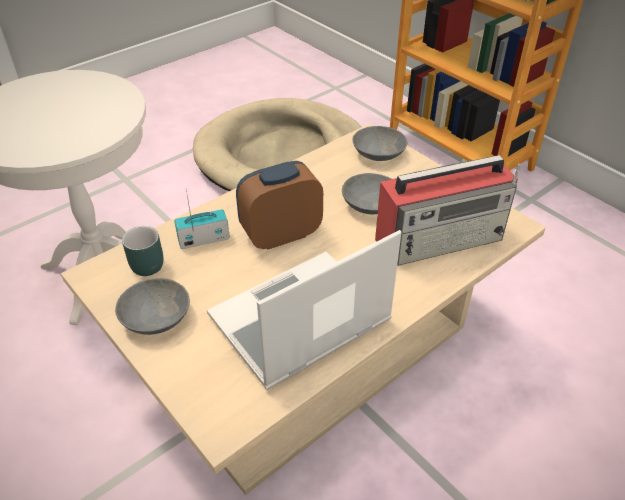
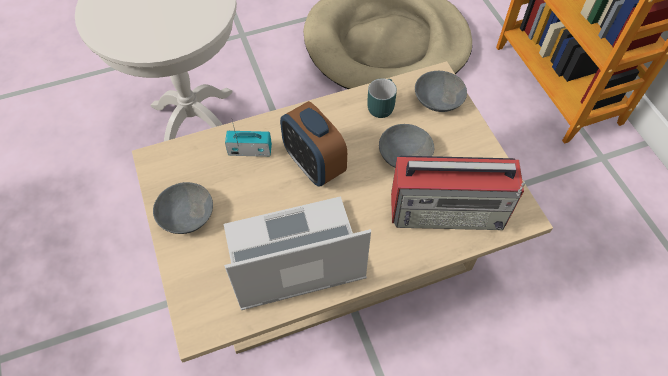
camera: 20 degrees right, 15 degrees up
(146, 261) = (197, 159): turquoise mug -> turquoise mug (380, 105)
(281, 234) = (314, 164): alarm clock -> alarm clock turned 120 degrees counterclockwise

